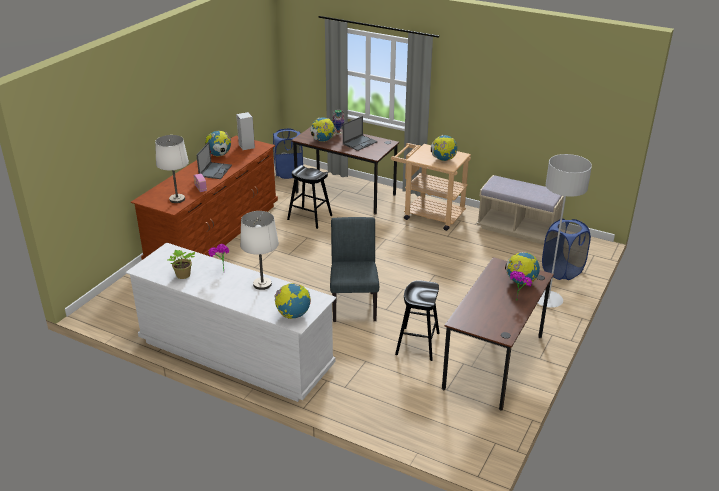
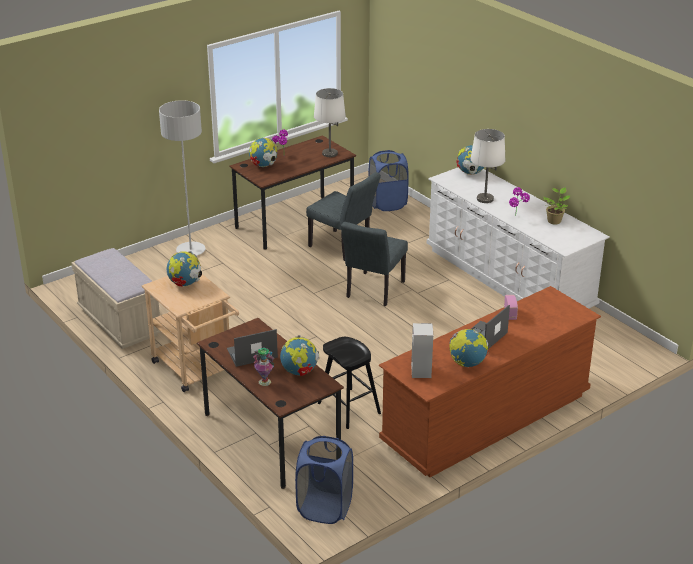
camera: 155 degrees left, 0 degrees up
(177, 199) = (543, 305): white table lamp -> white table lamp (329, 154)
(417, 344) = (343, 247): black stool -> grey chair
(562, 271) = (140, 270): blue laundry basket -> blue laundry basket (387, 203)

